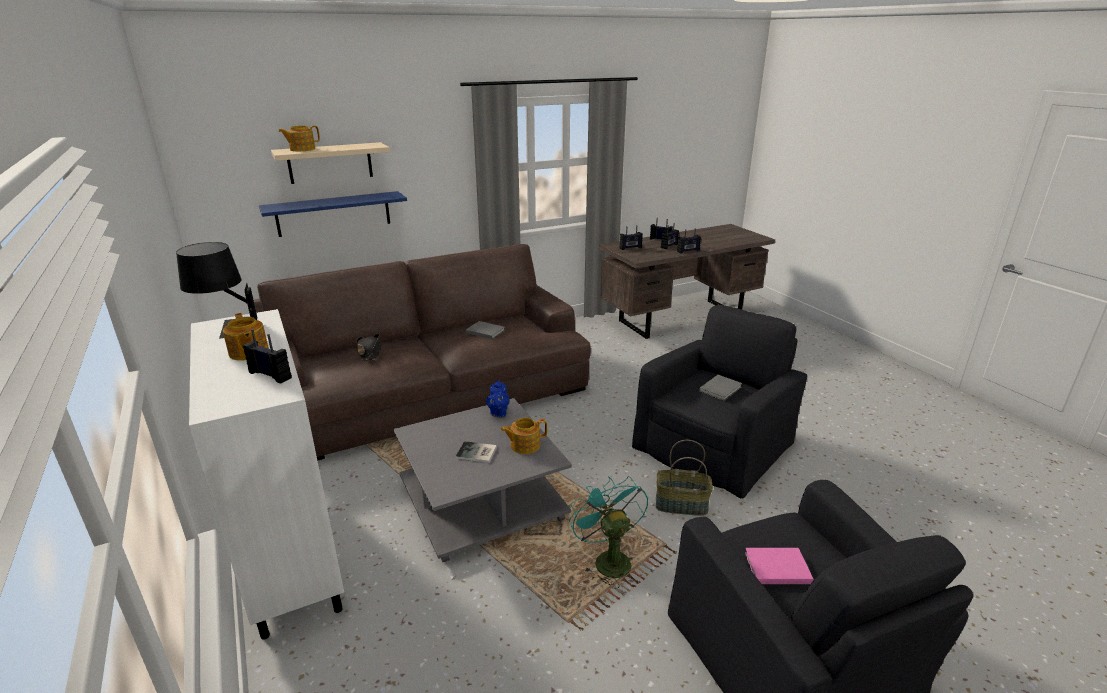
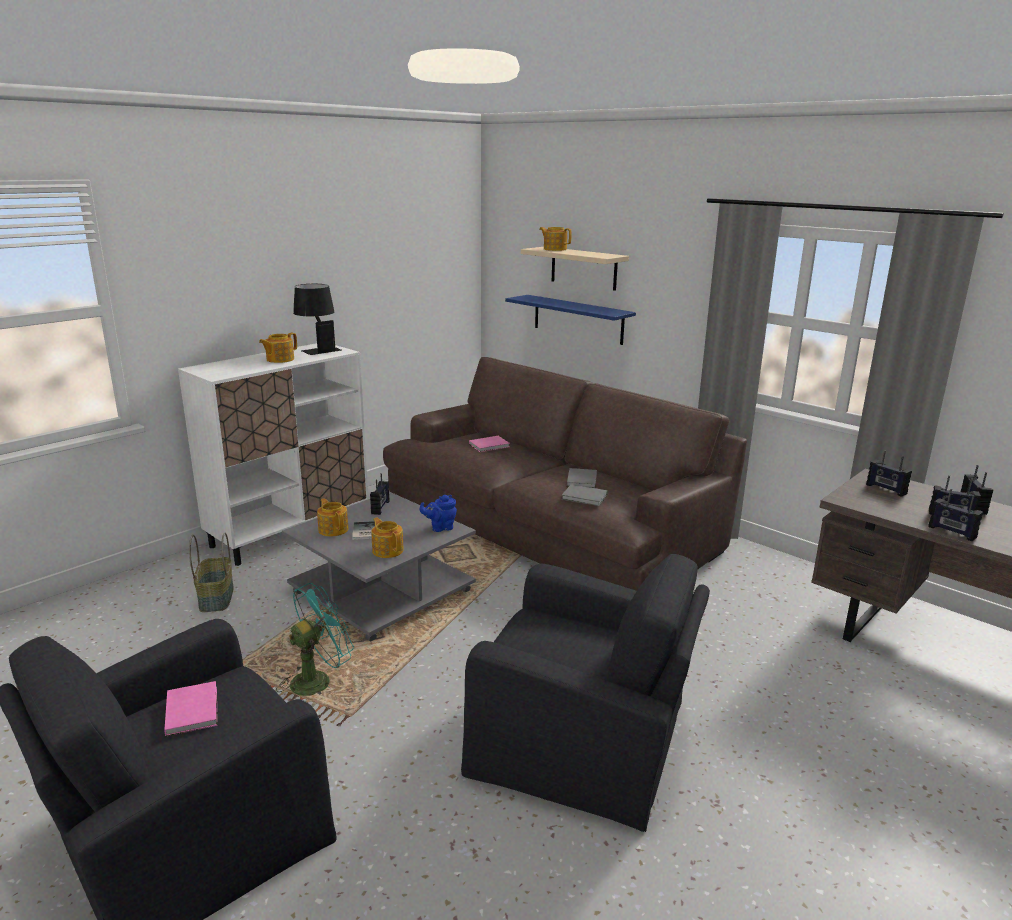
camera: 70 degrees right, 5 degrees down
(271, 375) = (245, 369): radio -> radio (380, 507)
(370, 352) = (490, 445): black hat -> pink book
(457, 472) = (333, 529): none -> teapot
(681, 505) = (426, 721): basket -> basket (215, 598)
(721, 389) = (575, 652): grey book -> grey book (585, 497)

